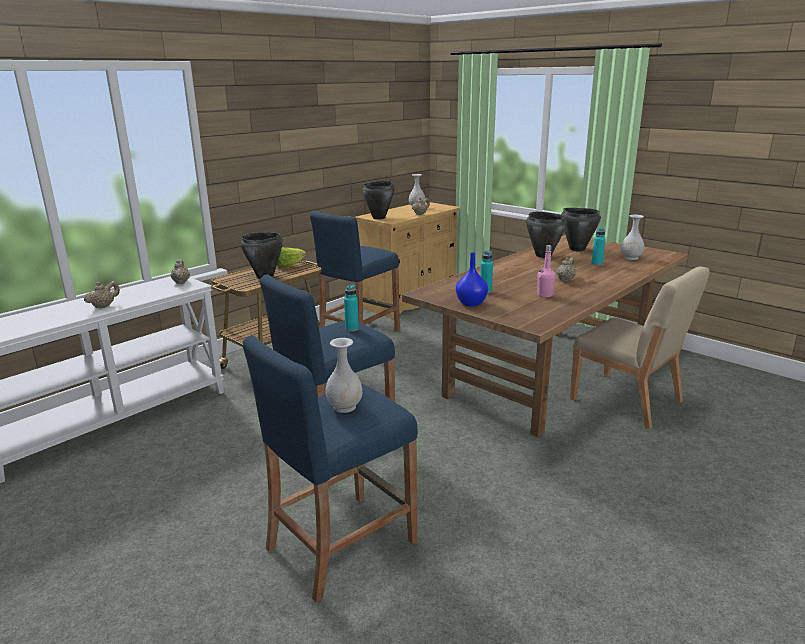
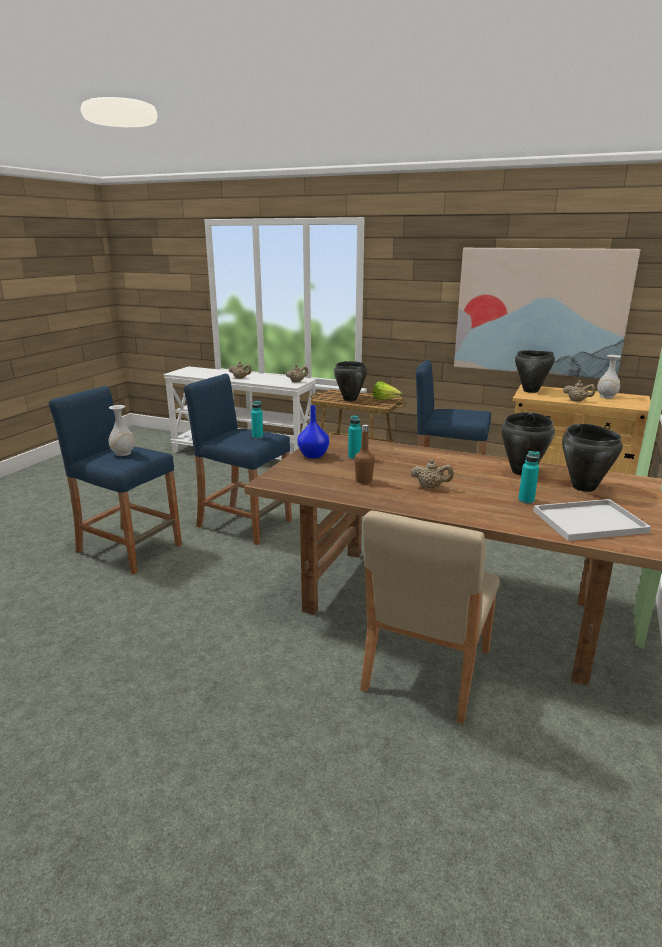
camera: 70 degrees right, 0 degrees up
(356, 149) = (539, 312): none -> picture
(544, 295) = (364, 480): pink bottle -> brown bottle
(631, 258) = (590, 521): white vase -> white tray

